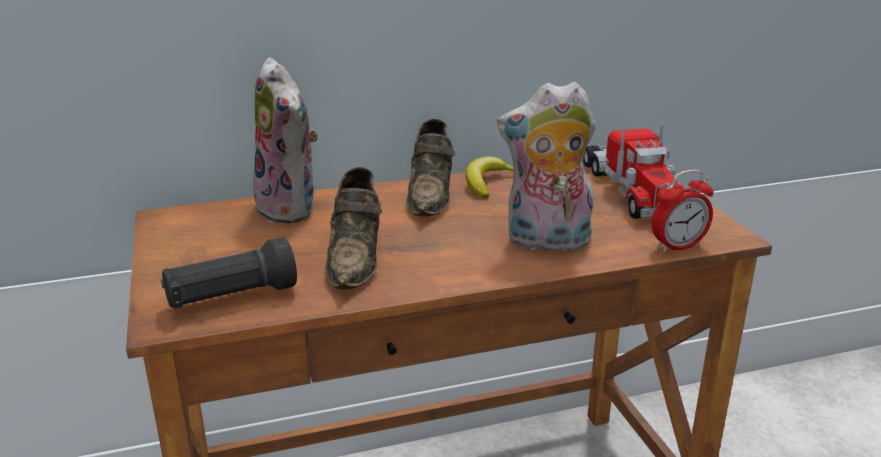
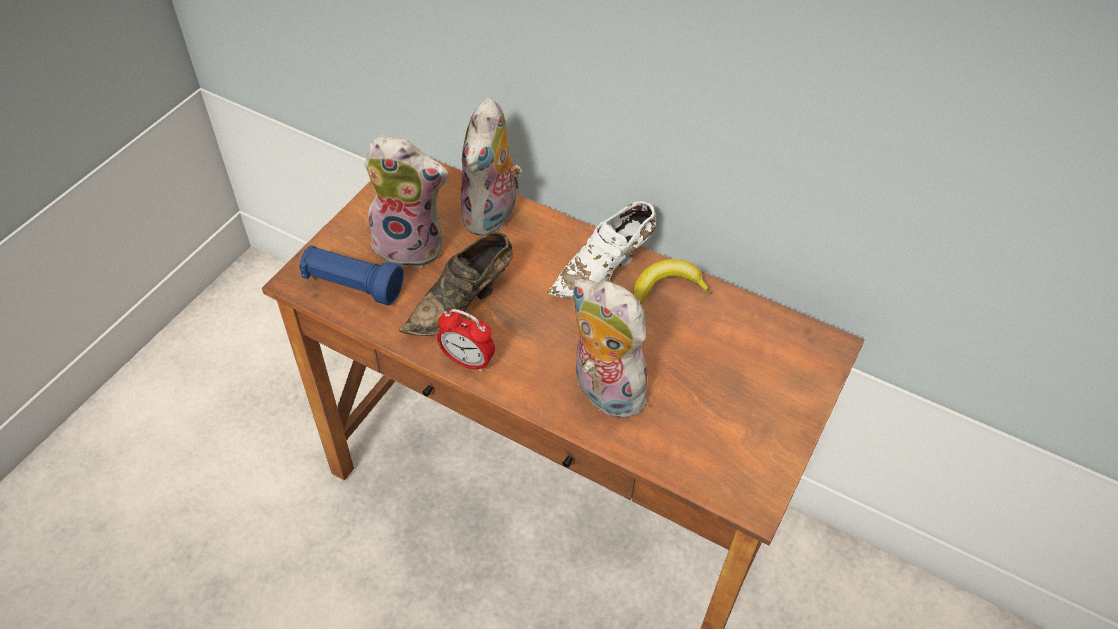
camera: 45 degrees right, 25 degrees up
(231, 297) = (352, 285): black flashlight -> blue flashlight
(247, 251) = (412, 244): none -> plush toy
(431, 195) = (605, 270): brown shoe -> white shoe
(628, 189) = (769, 382): toy truck -> none
(677, 247) = (690, 477): alarm clock -> alarm clock (467, 361)

